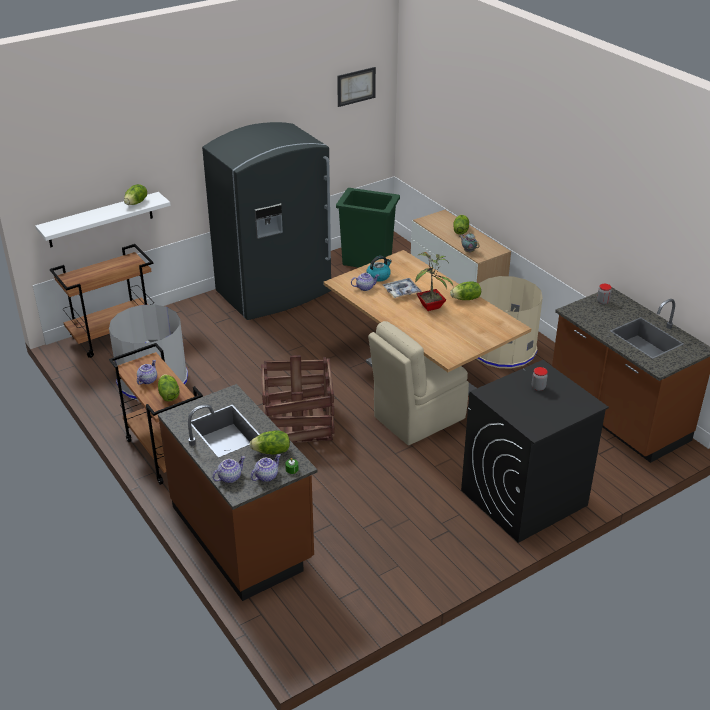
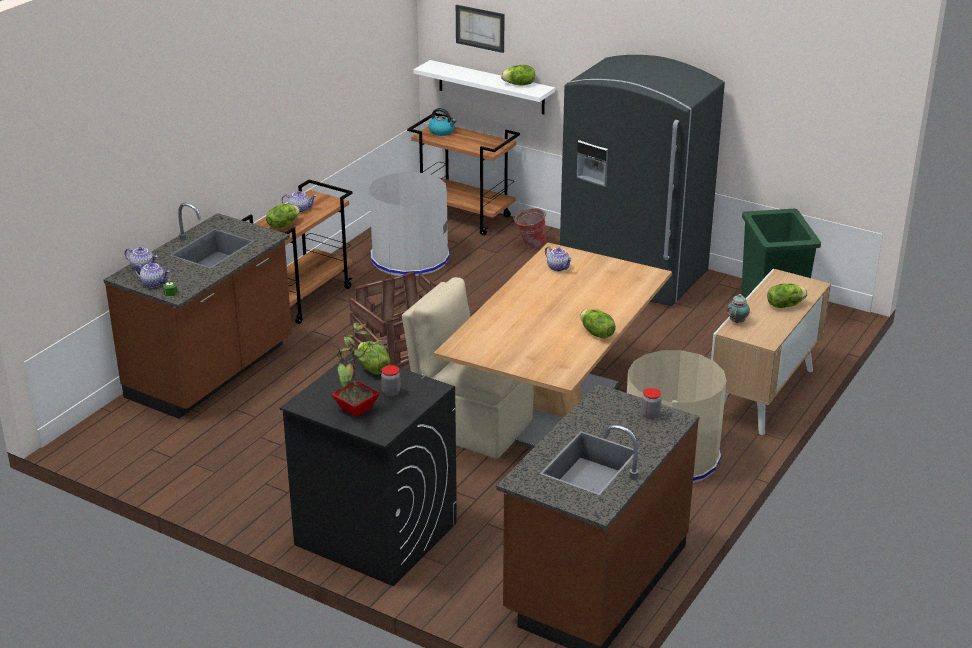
camera: 65 degrees right, 5 degrees down
(190, 320) = (529, 245): none -> bucket
(272, 452) = (191, 277): lettuce -> lettuce (373, 368)
(356, 86) = (832, 75): picture -> picture (480, 28)
(378, 276) = (592, 270): kettle -> kettle (442, 132)
(401, 291) = (572, 290): tray -> none
(432, 306) = (557, 315): potted plant -> potted plant (357, 410)

